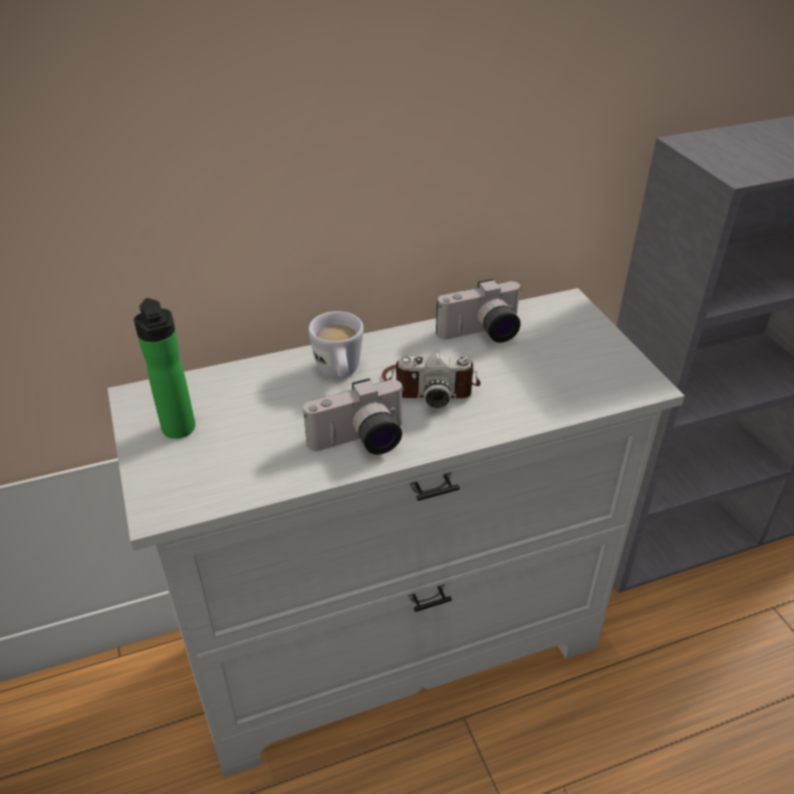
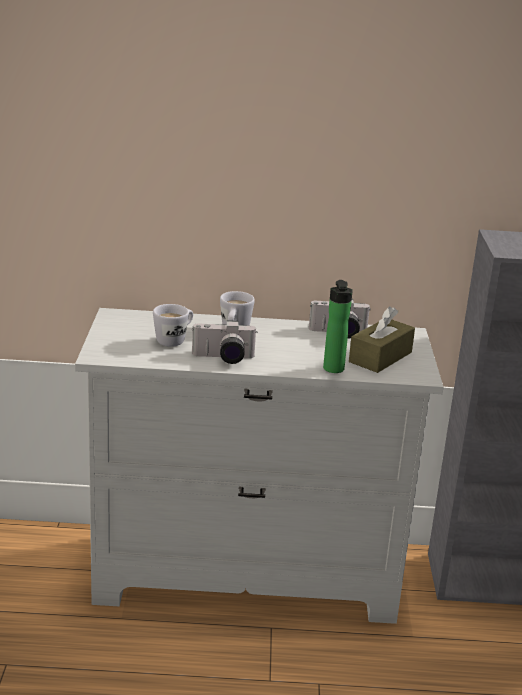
camera: 20 degrees right, 15 degrees down
(180, 431) = (127, 332): bottle -> bottle (334, 370)
(264, 425) = (175, 340): none -> white mug
(430, 385) = (285, 346): camera -> none
(567, 364) = (380, 357): none -> brown tissue box

